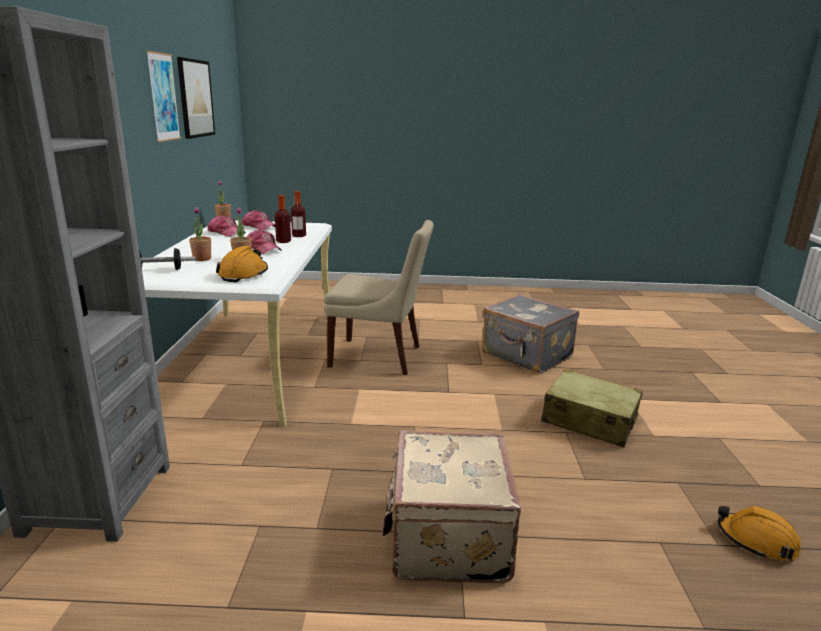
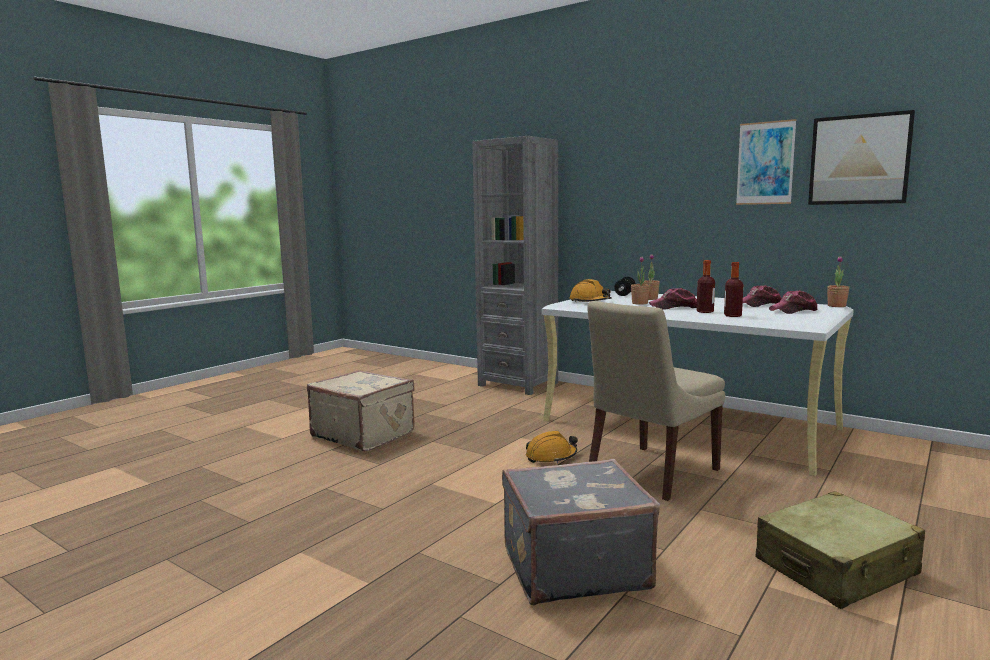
camera: 125 degrees right, 10 degrees down
(589, 421) = (377, 529): beige suitcase -> beige suitcase (836, 568)
(756, 541) = (169, 514): orange hard hat -> orange hard hat (551, 457)

